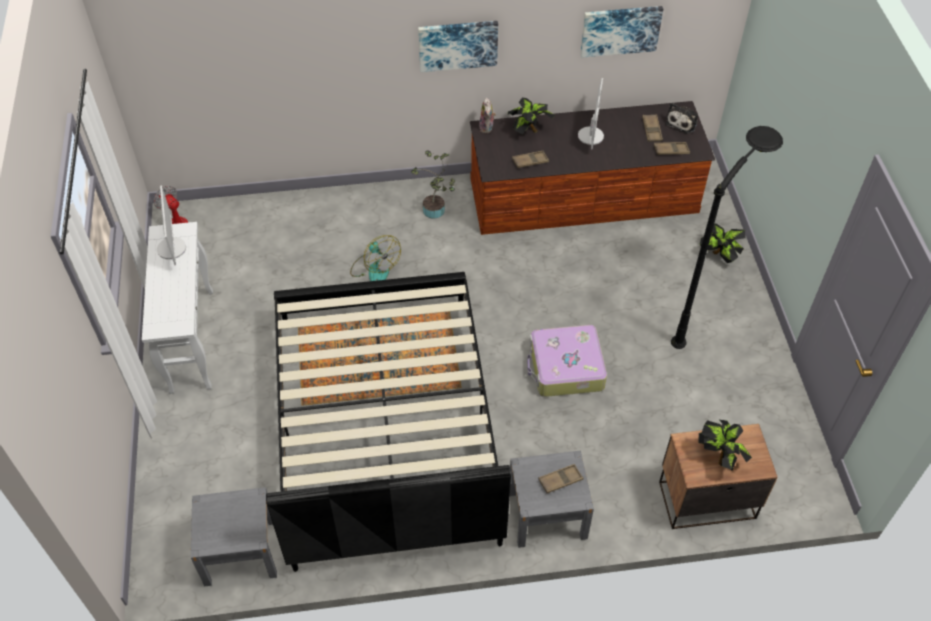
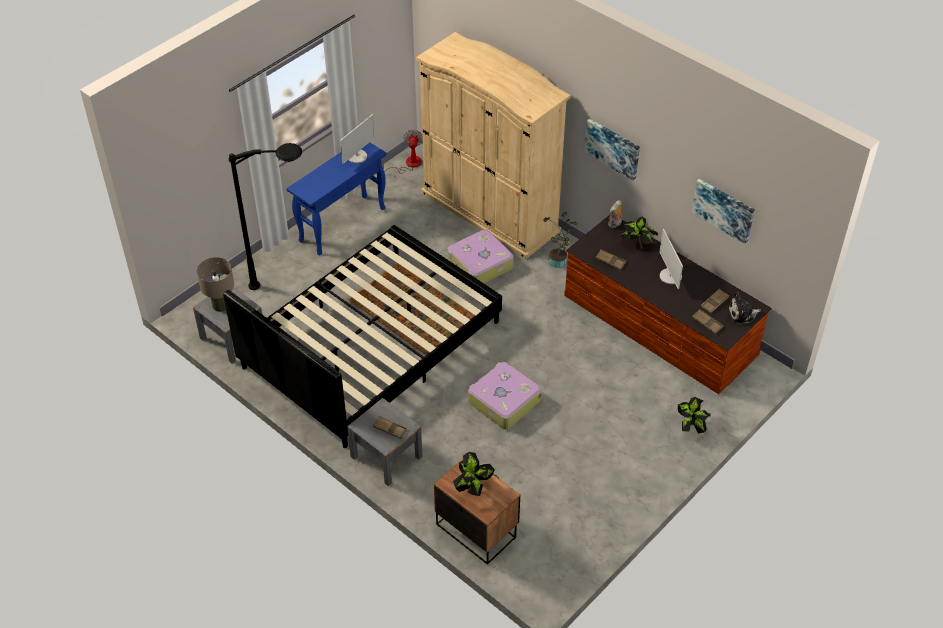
camera: 50 degrees right, 5 degrees down
(191, 339) = (343, 224): white console table -> blue console table
(219, 525) = (221, 305): none -> beige table lamp
(315, 214) = (490, 211): none -> beige wardrobe
(374, 268) = (480, 265): fan -> suitcase
(591, 136) = (670, 276): monitor -> monitor turned 105 degrees clockwise
(704, 313) = (628, 447): black floor lamp -> black floor lamp (291, 286)

